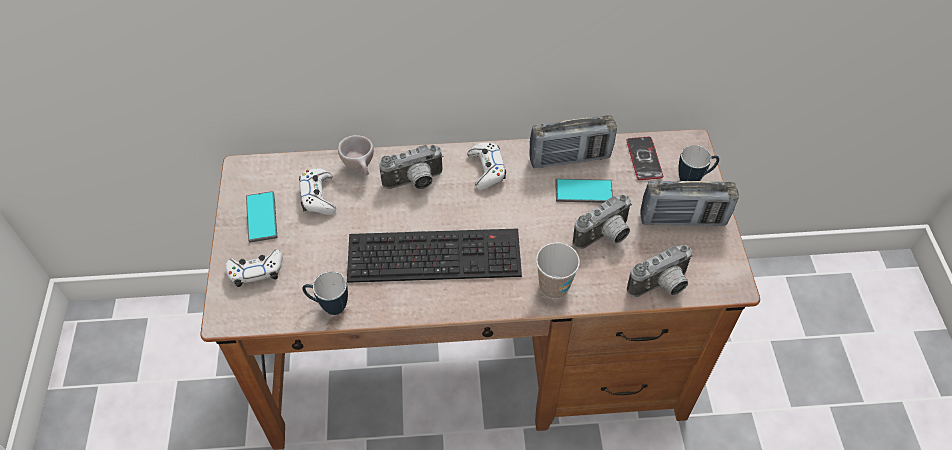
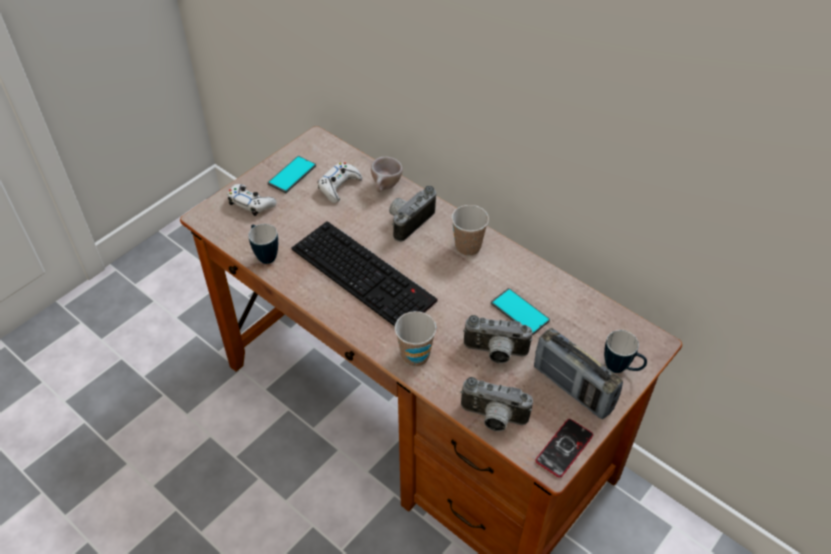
camera: 45 degrees right, 5 degrees down
(415, 183) = (408, 221): camera -> camera turned 105 degrees clockwise
(486, 169) = (468, 247): white game controller -> cup
(569, 158) = (539, 283): radio -> none
(644, 159) = (598, 325): phone -> phone (564, 448)

